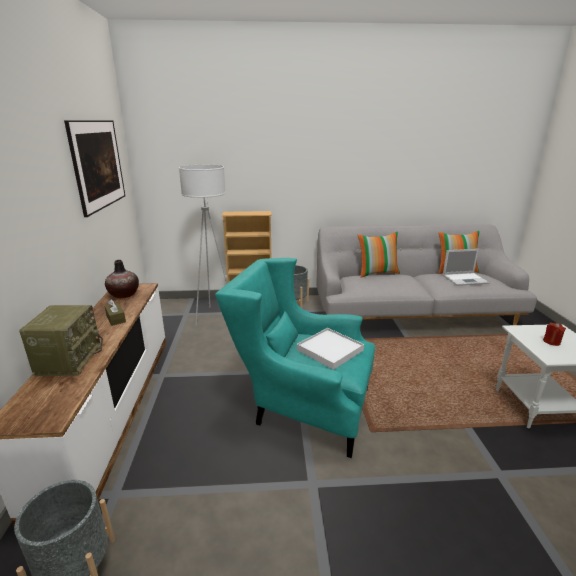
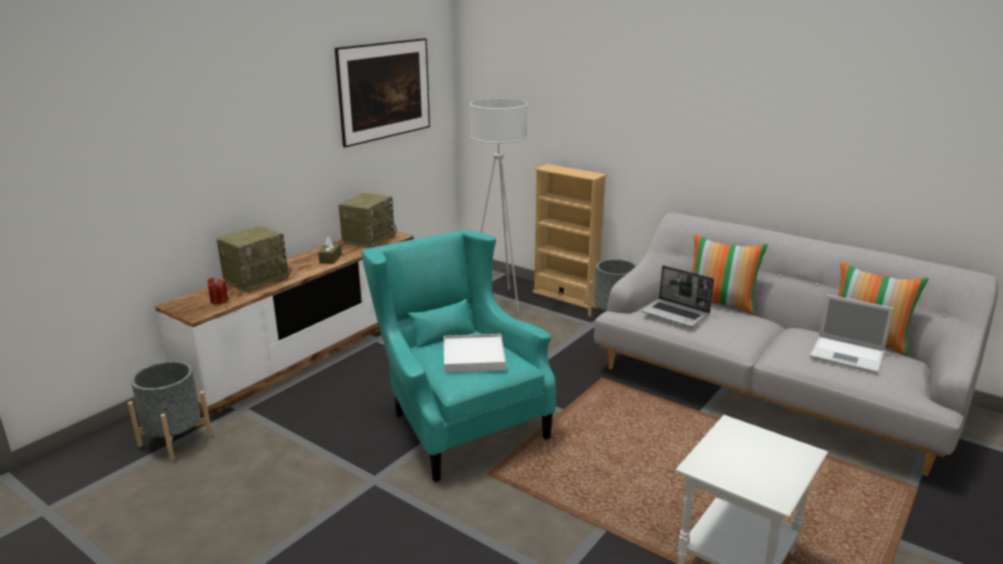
camera: 40 degrees right, 0 degrees up
(124, 295) = (368, 239): vase -> radio
(371, 284) = (676, 314): none -> laptop
(551, 342) = (745, 456): red candle -> red candle (219, 300)

